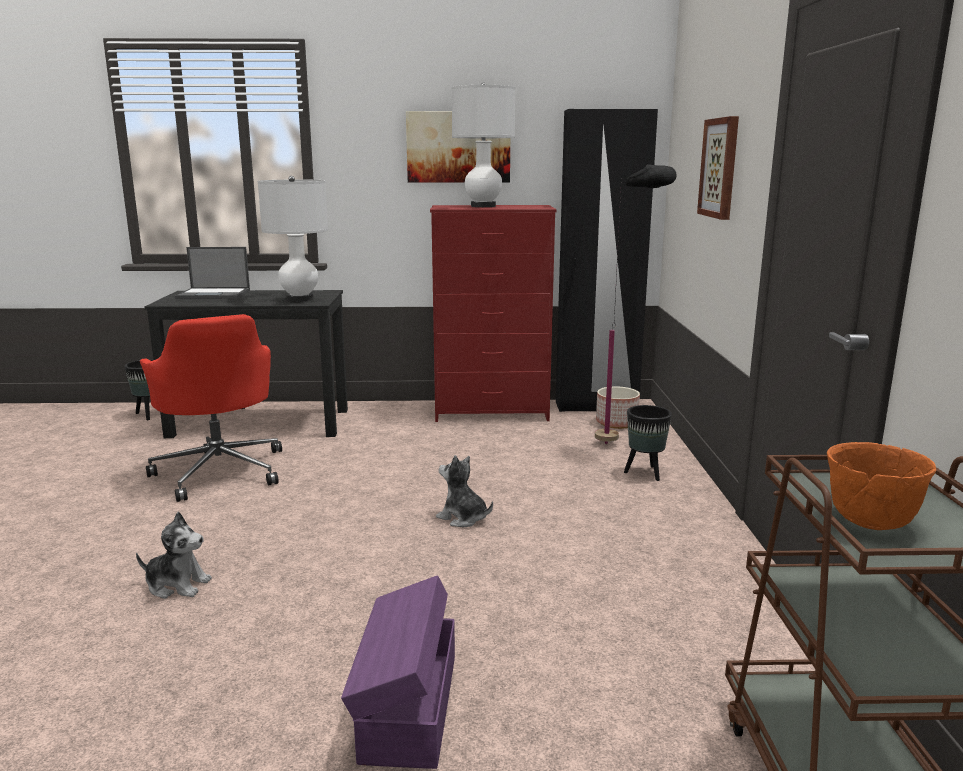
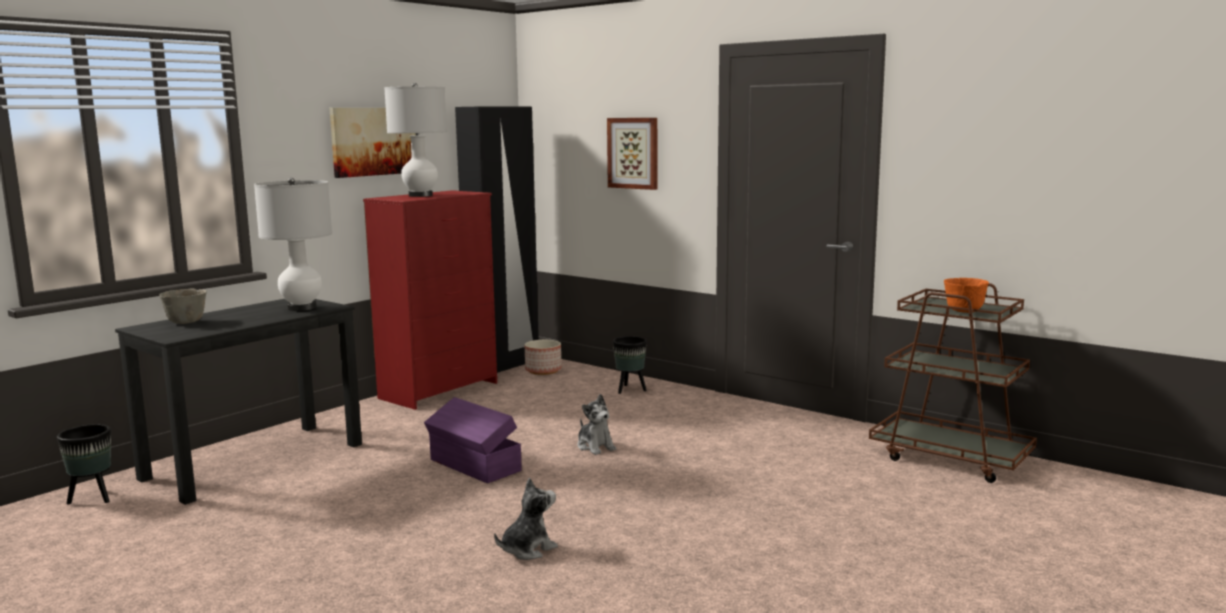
camera: 50 degrees left, 5 degrees down
(214, 294) = (187, 322): laptop -> grey bowl
(220, 471) = (334, 497): red office chair -> none
(407, 707) = (784, 516): purple storage box -> purple storage box (474, 466)
(463, 518) = (595, 447): plush toy -> plush toy turned 105 degrees counterclockwise
(624, 449) = (586, 382): black floor lamp -> none

